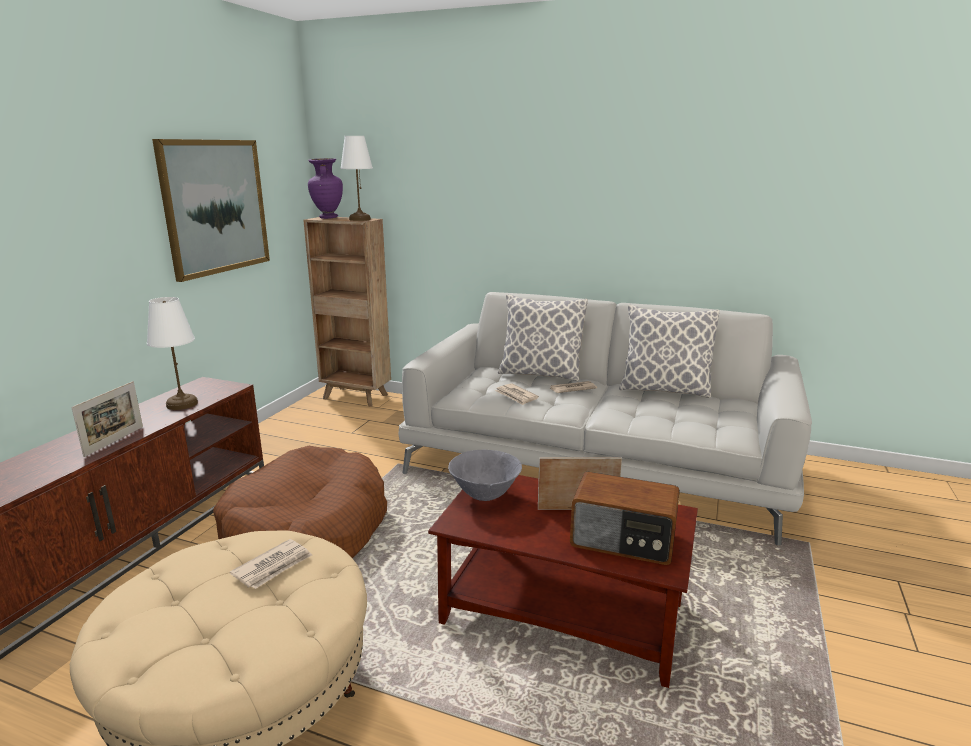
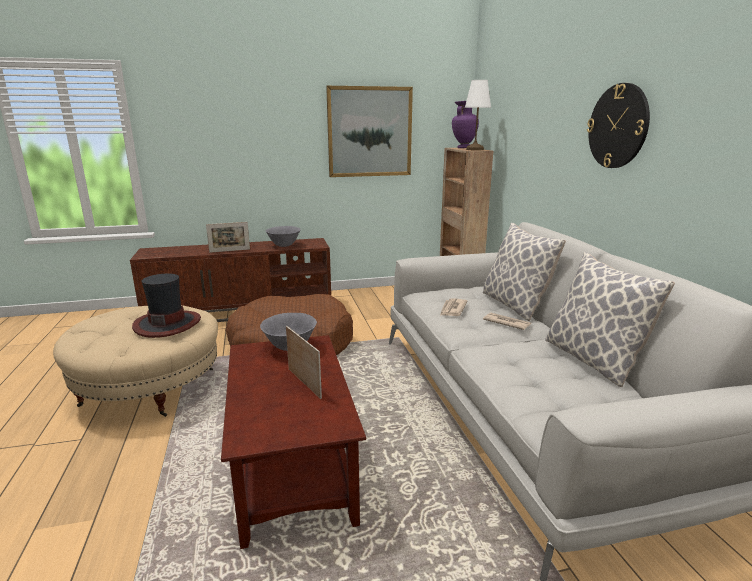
camera: 55 degrees right, 0 degrees up
(182, 404) = (284, 246): white table lamp -> grey bowl
(273, 566) = (167, 324): newspaper -> hat
(576, 191) = (618, 126): none -> wall clock
(623, 540) = (273, 413): radio -> none

